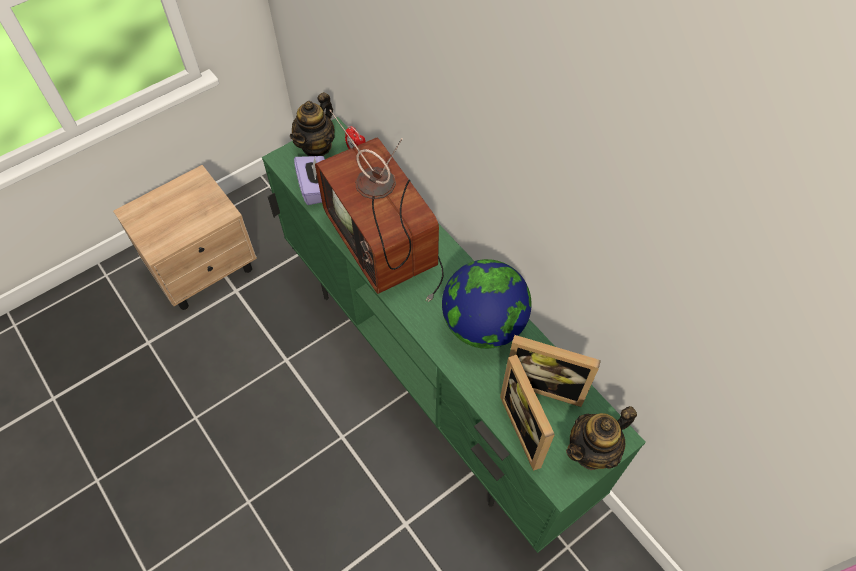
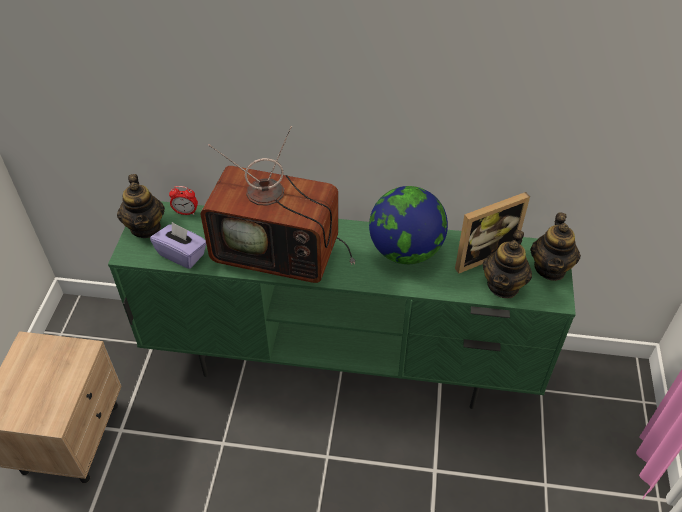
camera: 45 degrees left, 10 degrees down
(529, 428) = (503, 285): picture frame -> teapot

